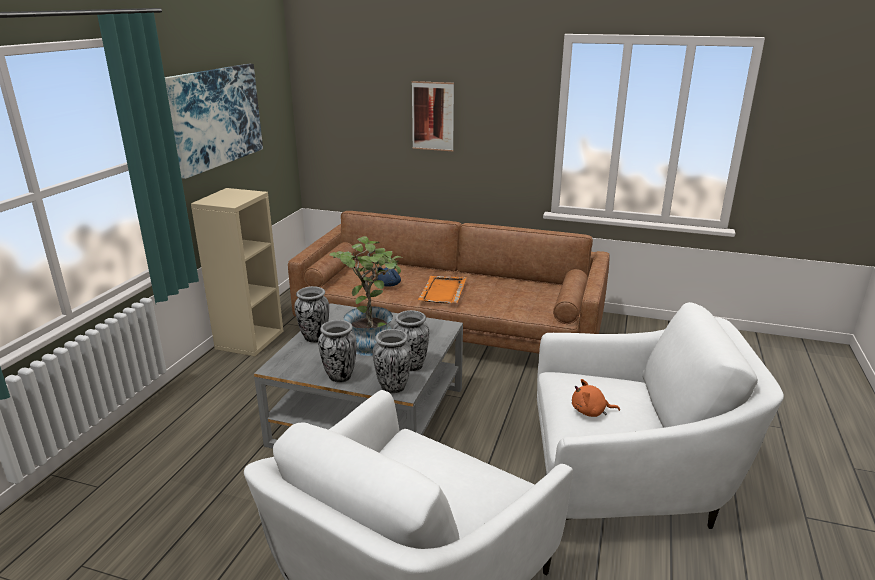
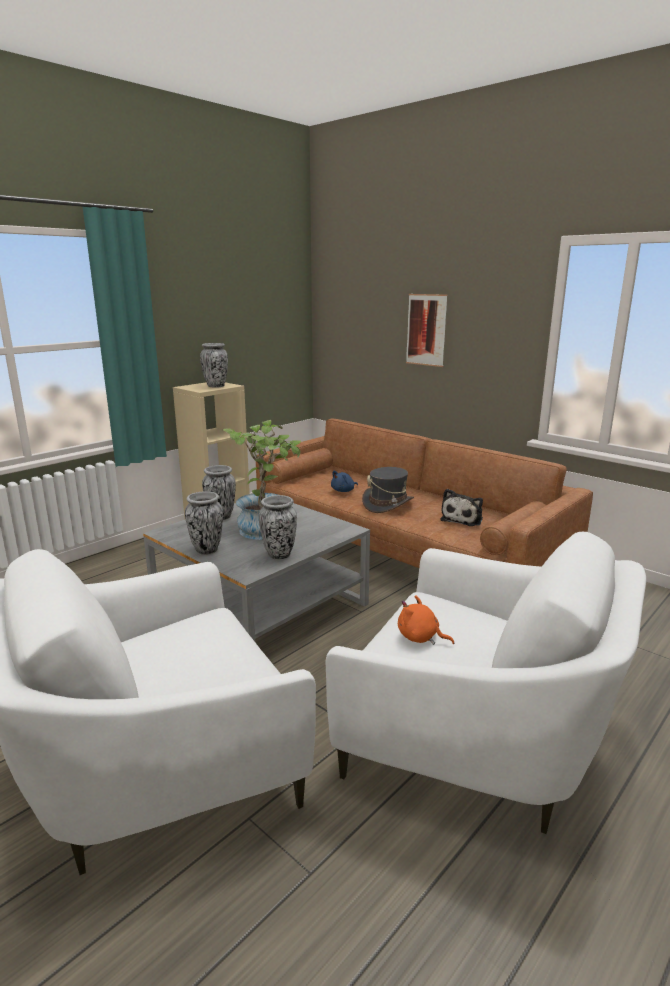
camera: 25 degrees right, 5 degrees down
(216, 117) = (214, 316): picture -> none
(393, 387) = (242, 568): vase -> vase (216, 386)
(442, 292) = (388, 504): orange tray -> grey hat
(516, 294) = (463, 519): none -> plush toy

